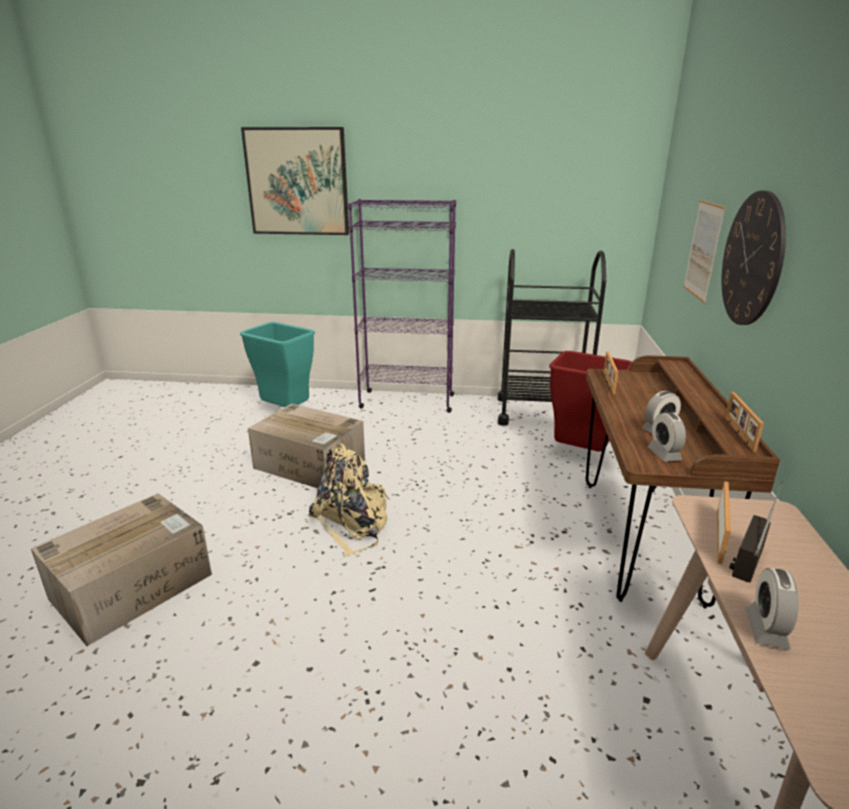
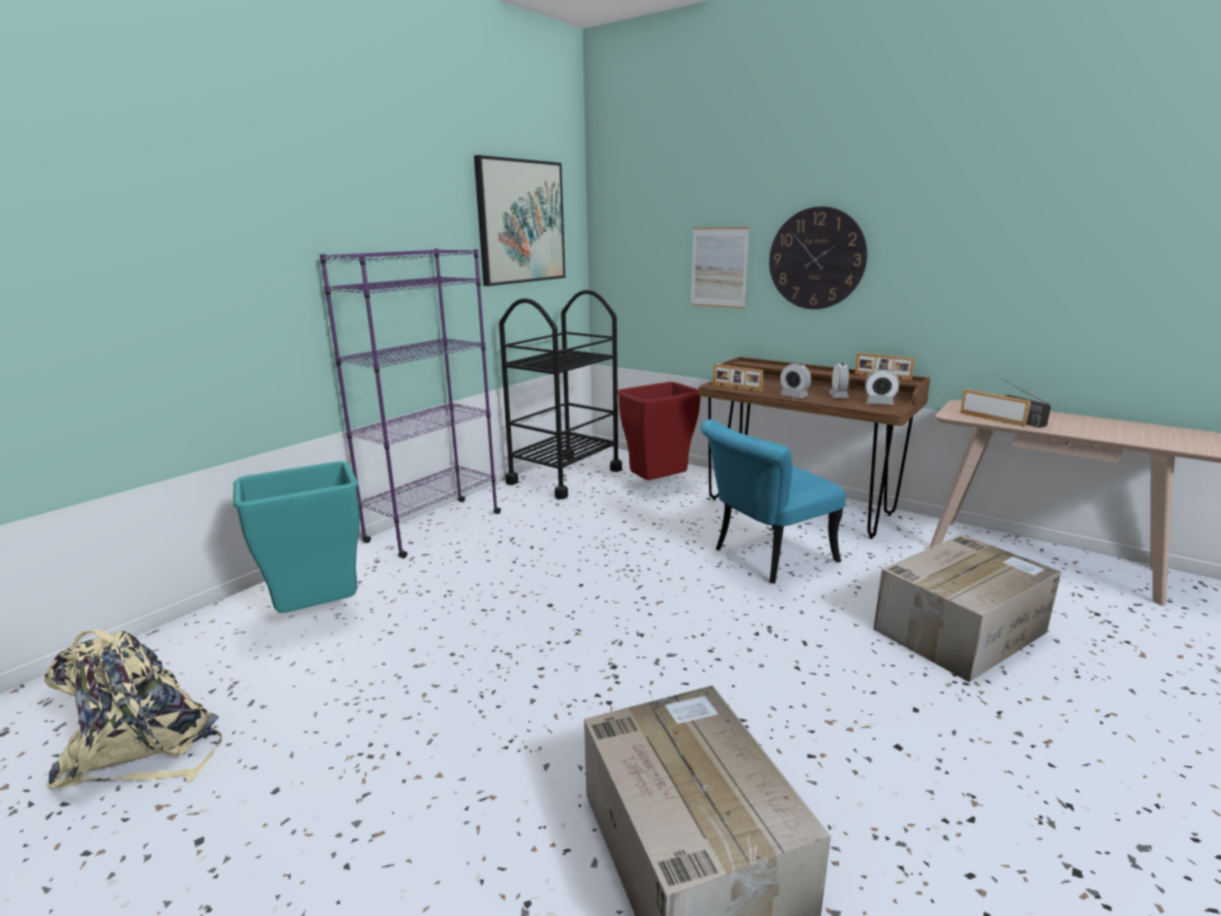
camera: 60 degrees left, 5 degrees down
(297, 182) = (210, 231): picture -> picture (521, 222)
(311, 464) = (508, 625): cardboard box -> cardboard box (960, 630)
(352, 523) = (675, 626): beige backpack -> beige backpack (145, 749)
(499, 540) = (765, 558): none -> turquoise chair
(766, 629) = (1094, 434): alarm clock -> alarm clock (794, 396)

